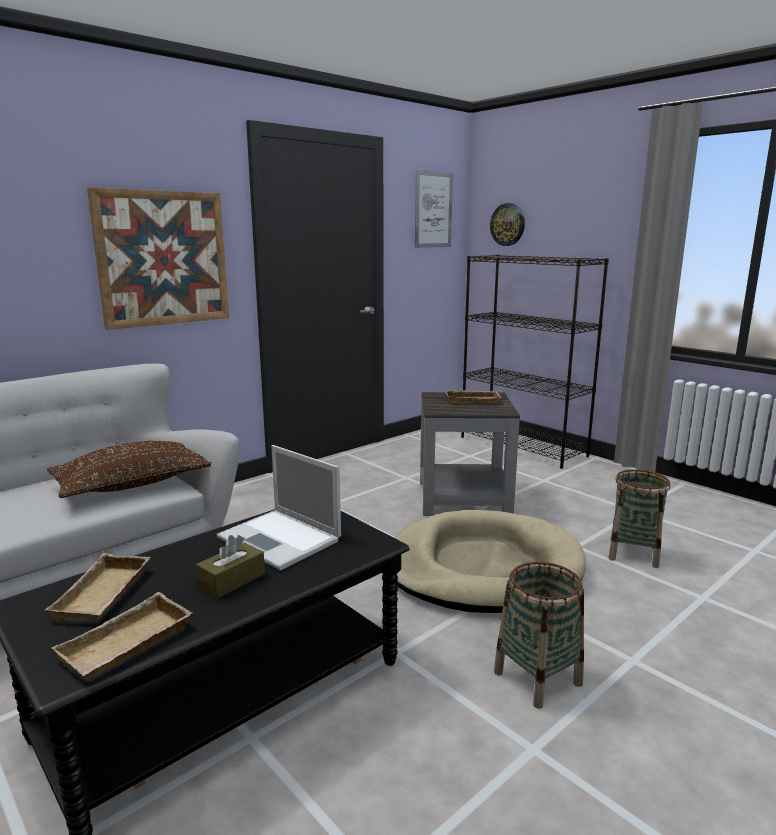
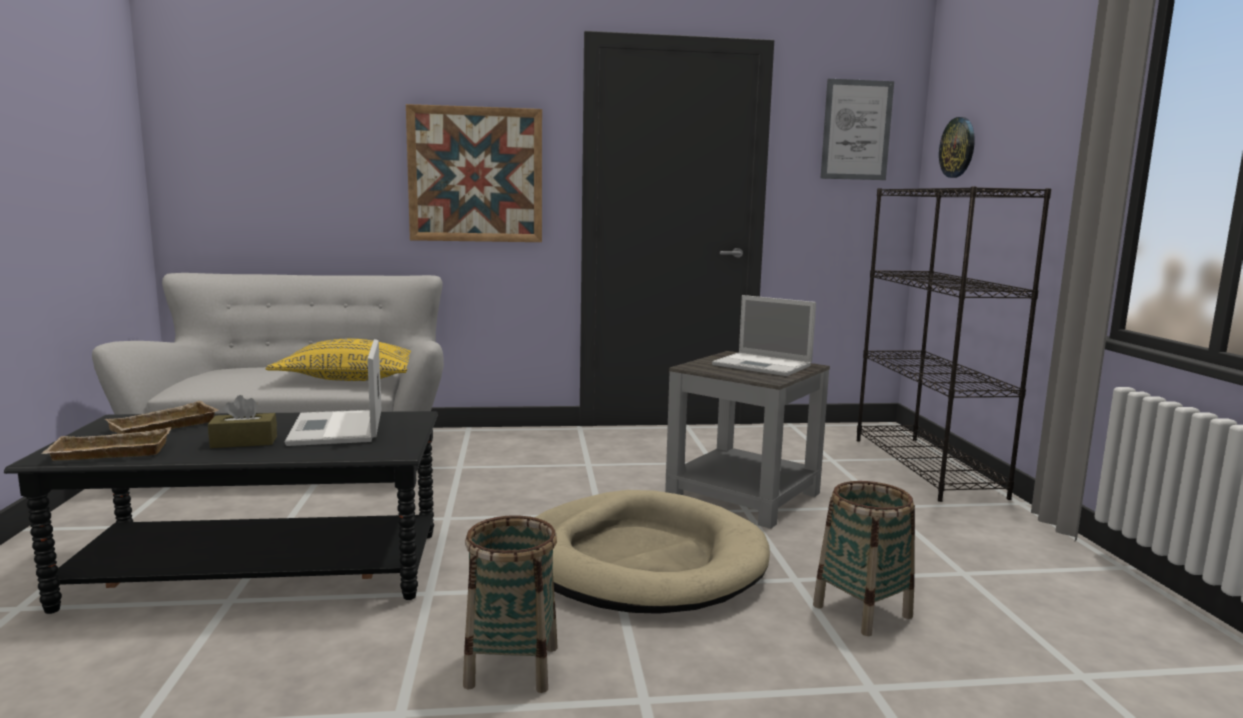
camera: 35 degrees right, 5 degrees down
(134, 484) = (352, 379): brown pillow -> yellow pillow
(472, 400) = (764, 365): beige tray -> laptop

